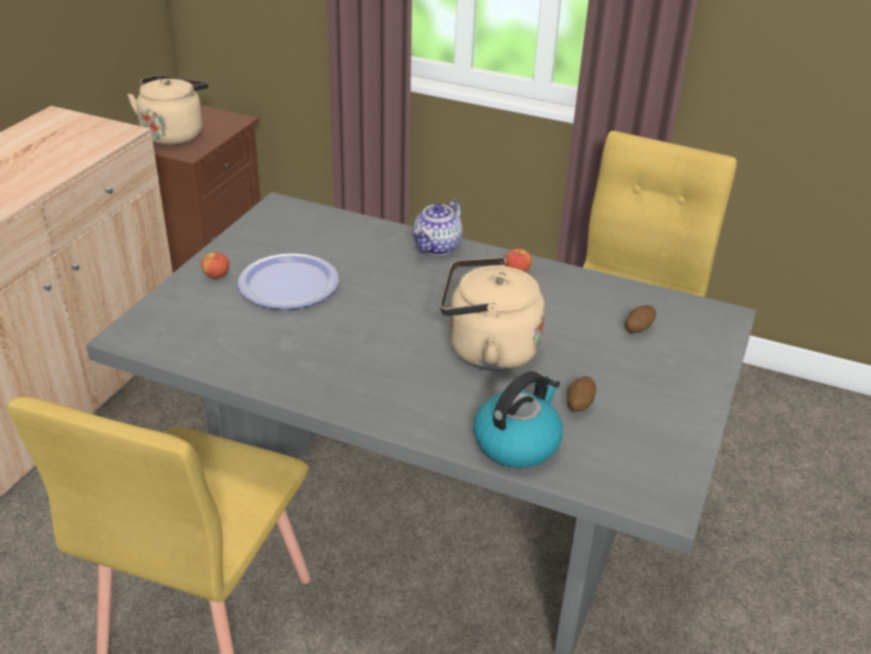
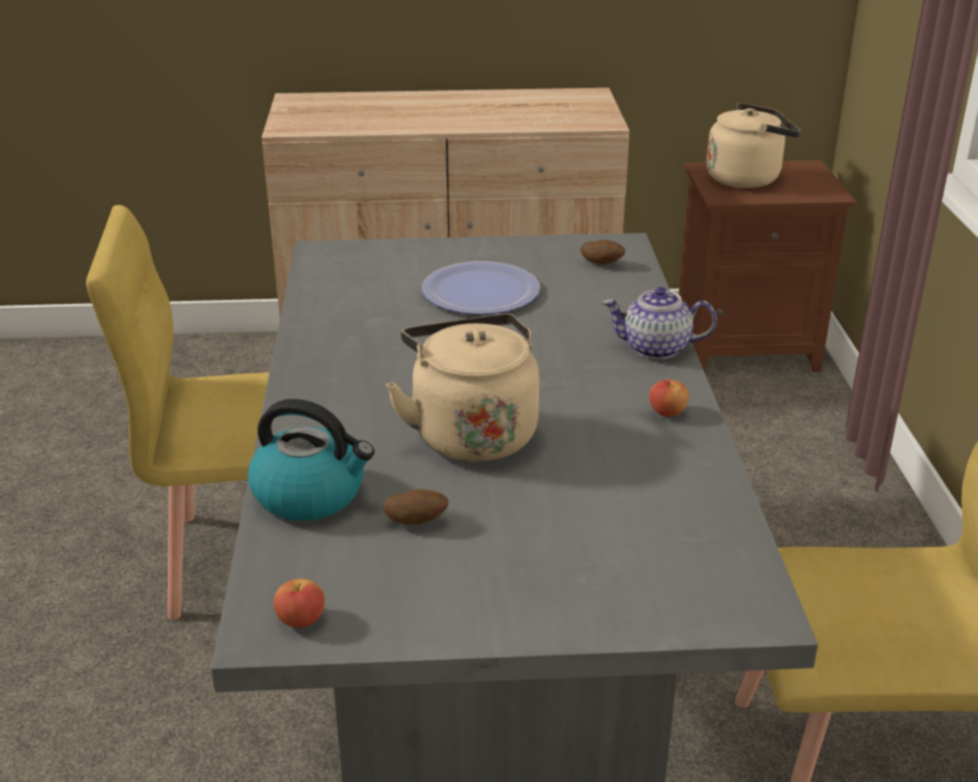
camera: 65 degrees right, 5 degrees down
(216, 275) = (457, 255): apple -> apple (301, 620)
(637, 329) = (633, 535): potato -> potato (602, 264)

